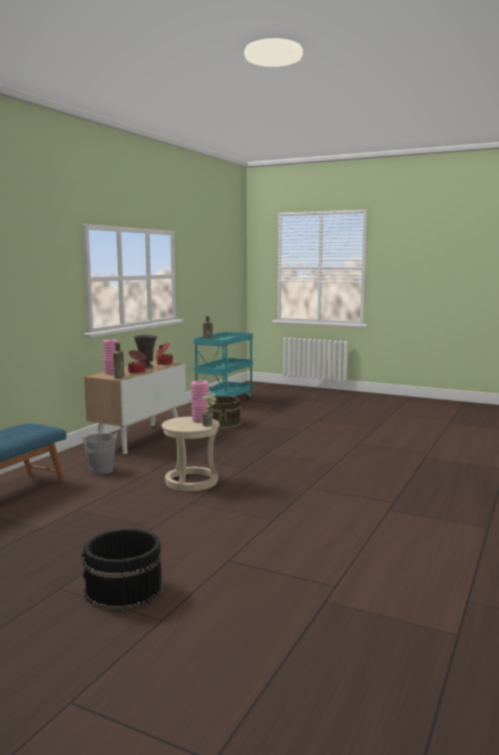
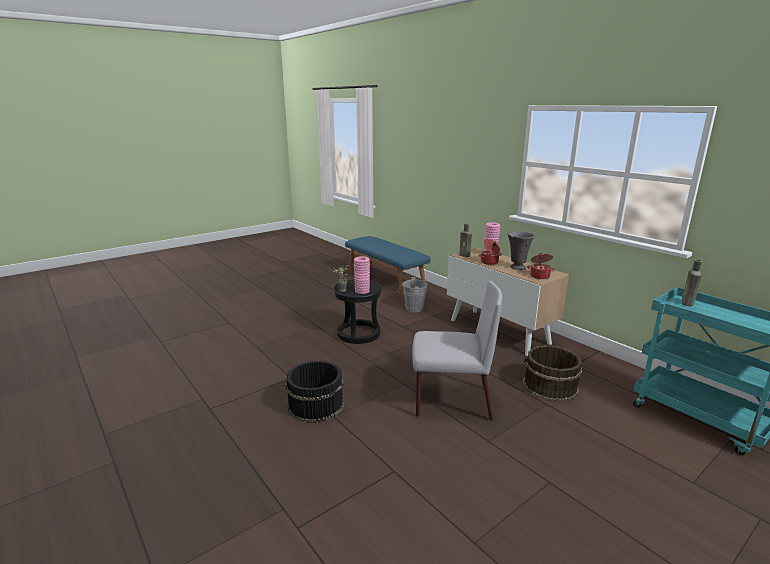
camera: 115 degrees right, 10 degrees up
(123, 590) = (240, 298): black bucket -> black bucket (315, 405)
(191, 481) = (359, 333): beige stool -> black stool
(272, 440) = (451, 401): none -> grey chair

